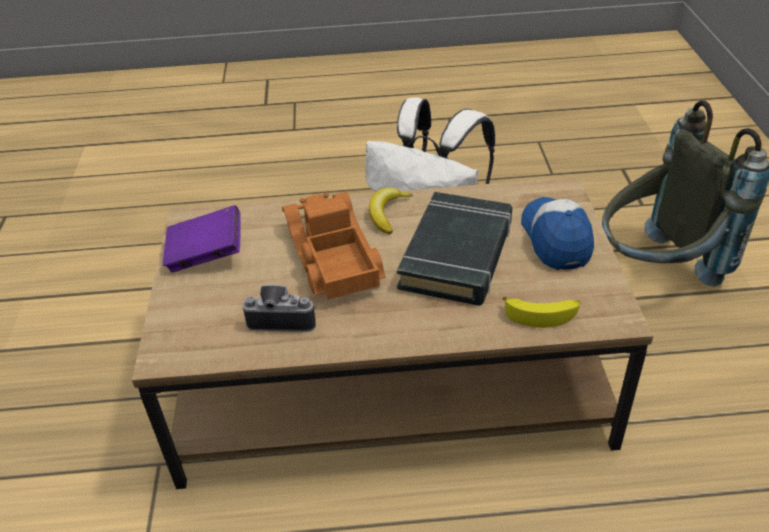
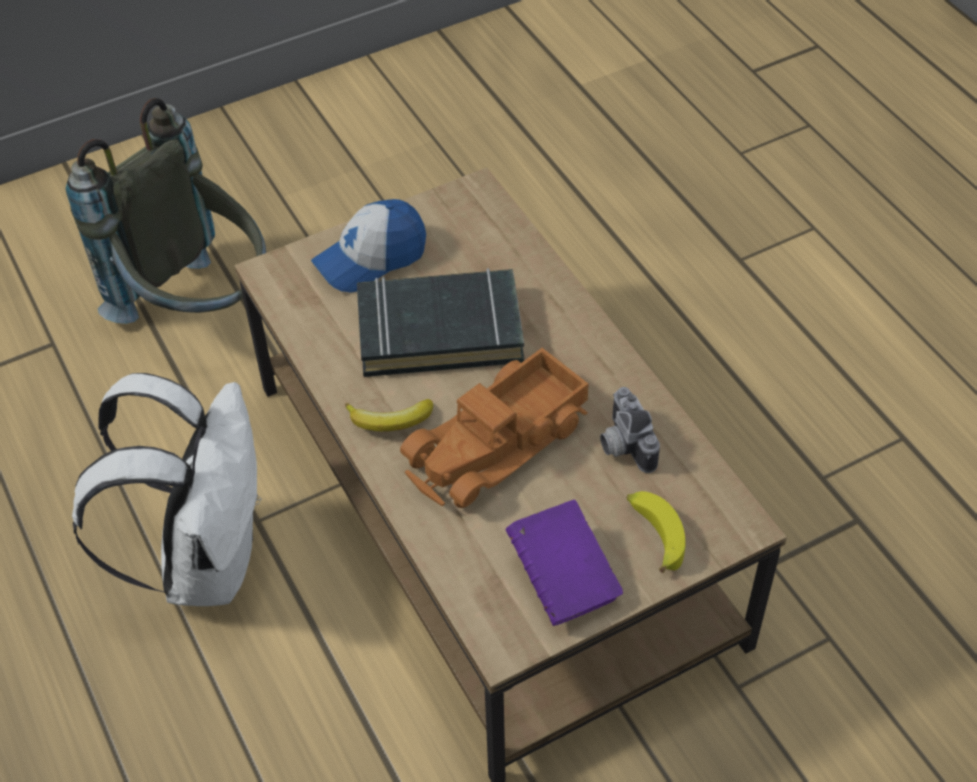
camera: 115 degrees left, 10 degrees up
(542, 314) = (499, 242): banana -> banana (654, 535)

